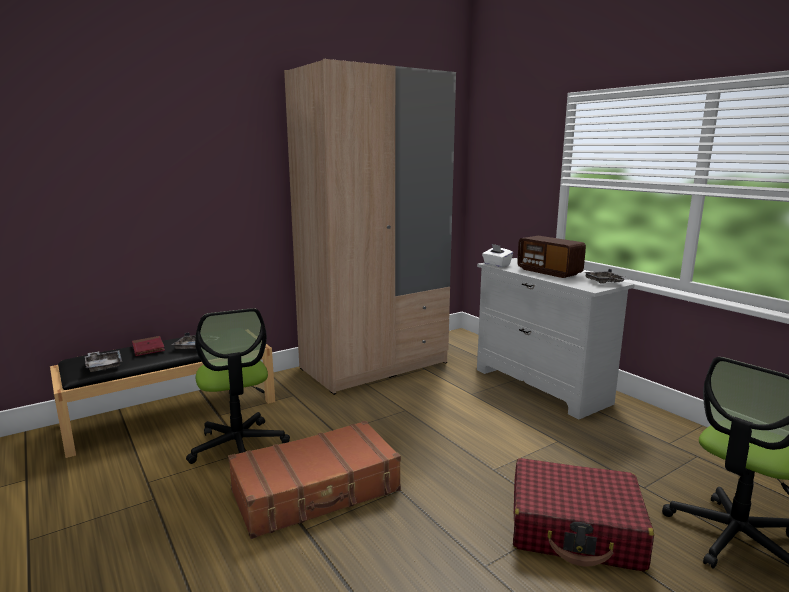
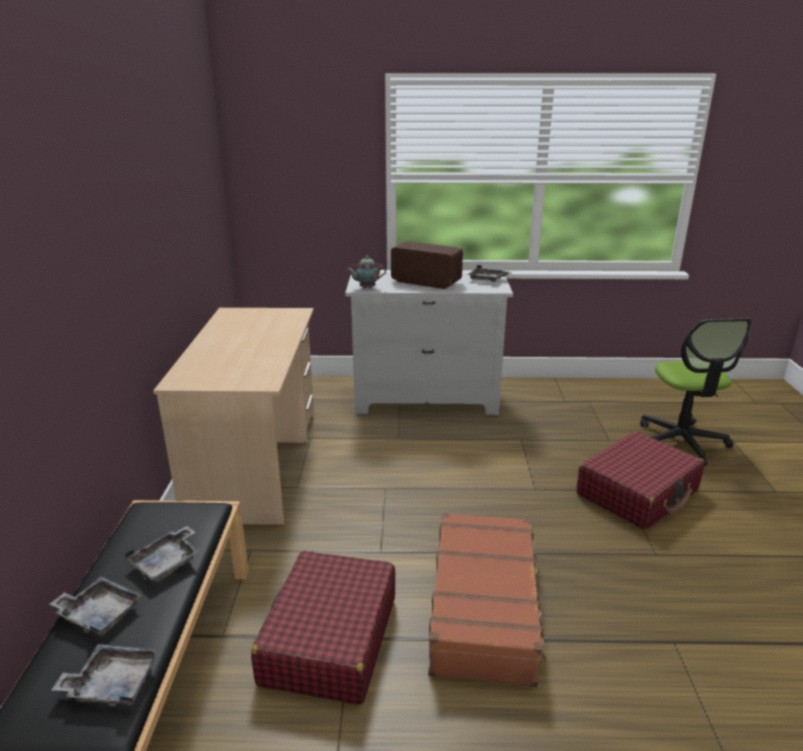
camera: 55 degrees left, 10 degrees up
(148, 348) = (99, 613): red book -> grey tray
(238, 446) = (329, 640): office chair -> red suitcase
(374, 365) = (256, 463): beige wardrobe -> beige desk
(496, 265) = (366, 288): white tissue box -> teapot
(549, 272) = (426, 282): radio -> radio turned 150 degrees counterclockwise

